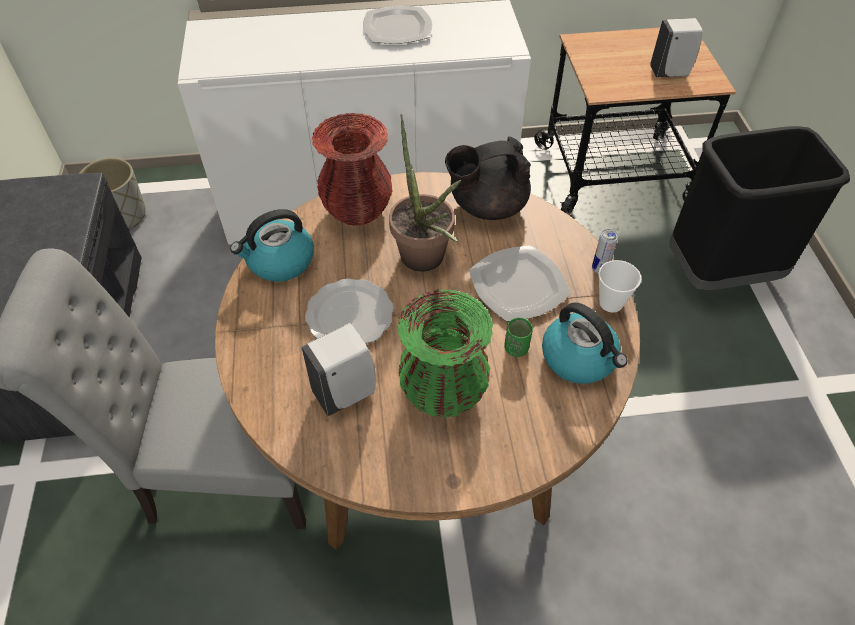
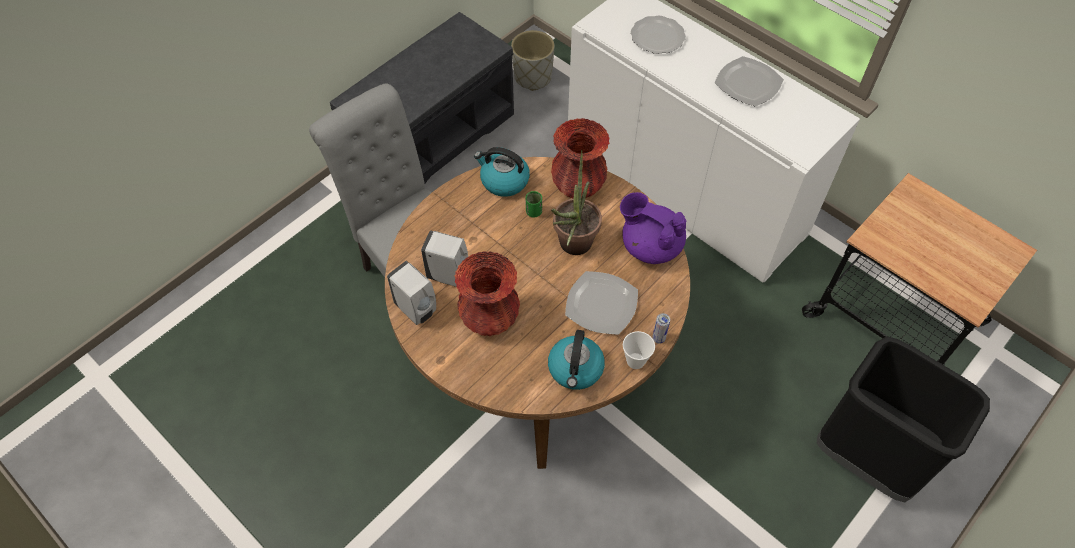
camera: 50 degrees right, 5 degrees up
(350, 316) = (499, 241): plate -> plate (657, 37)
(443, 393) = (489, 319): green vase -> red vase
(486, 206) = (650, 246): black teapot -> purple teapot
(516, 348) = (552, 333): green cup -> green cup (533, 212)
(670, 73) = (948, 270): white soap dispenser -> white soap dispenser (417, 310)

